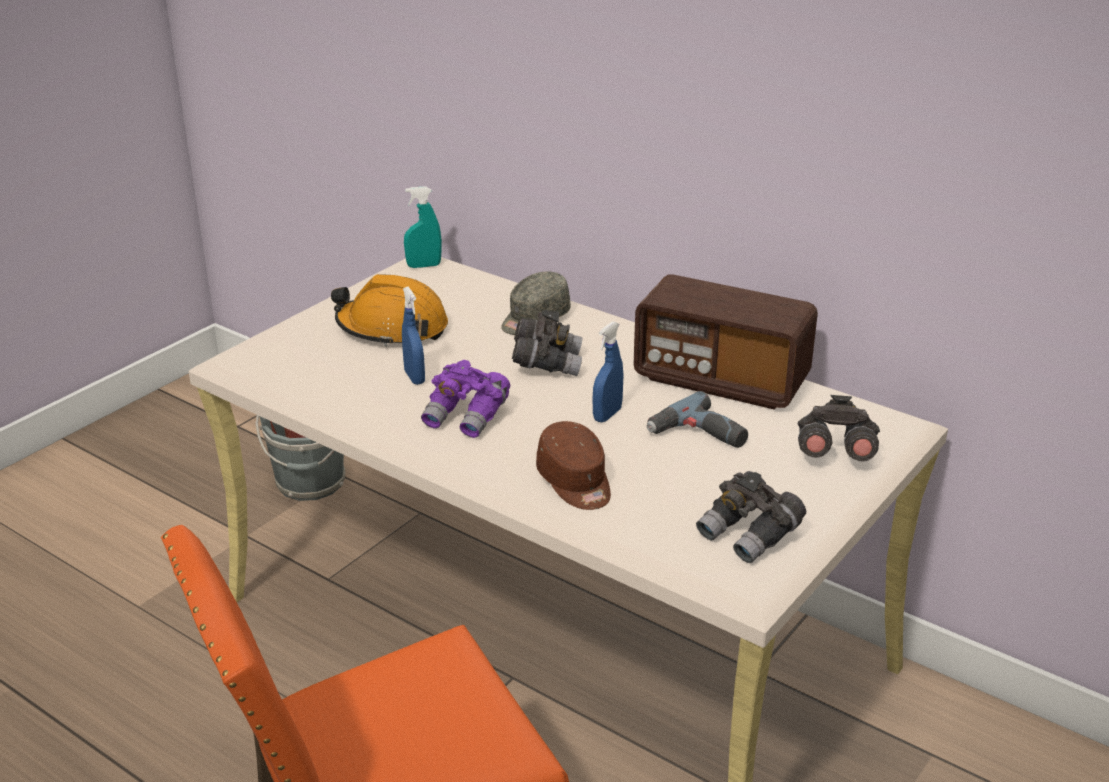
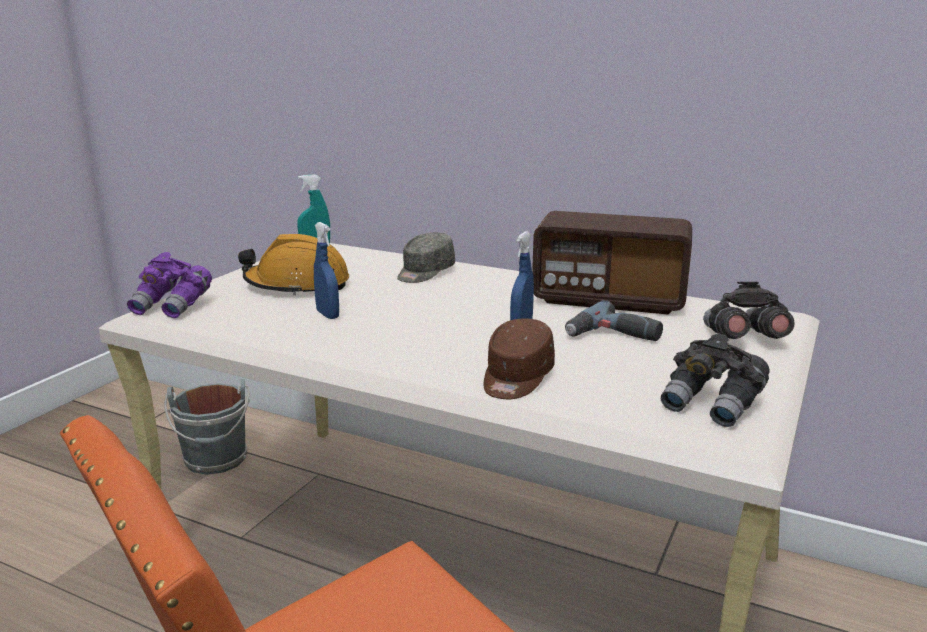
camera: 10 degrees left, 10 degrees down
(467, 417) = (388, 338): purple binoculars -> purple binoculars (173, 307)
(547, 363) = (448, 298): grey binoculars -> none
(575, 482) = (516, 378): brown cap -> brown cap turned 60 degrees clockwise

